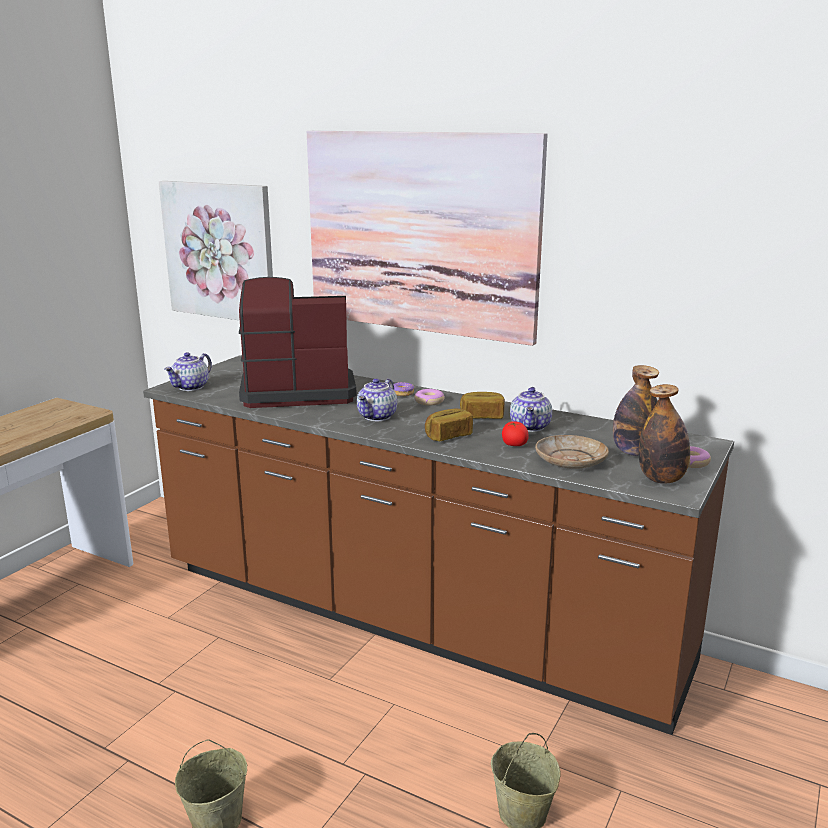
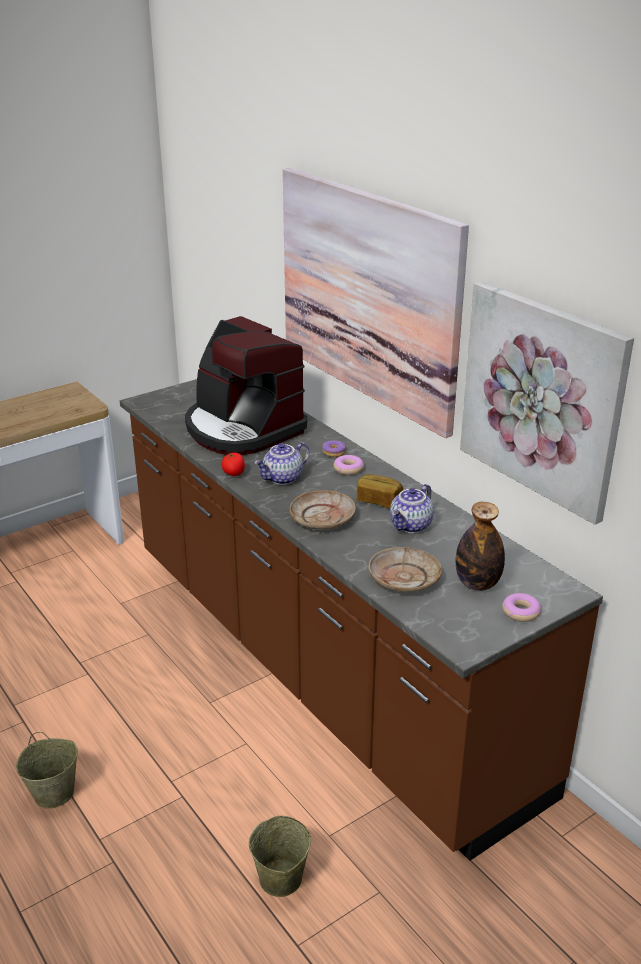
camera: 25 degrees right, 10 degrees up
(191, 387) = (159, 405): teapot -> none
(220, 251) = (225, 264): picture -> picture (542, 398)
(296, 391) = (242, 429): coffee machine -> coffee machine turned 150 degrees counterclockwise
(448, 436) = (323, 518): bread -> beige plate
(514, 445) = (371, 545): tomato -> tomato (234, 473)
(661, 479) = (466, 625): bottle -> none

